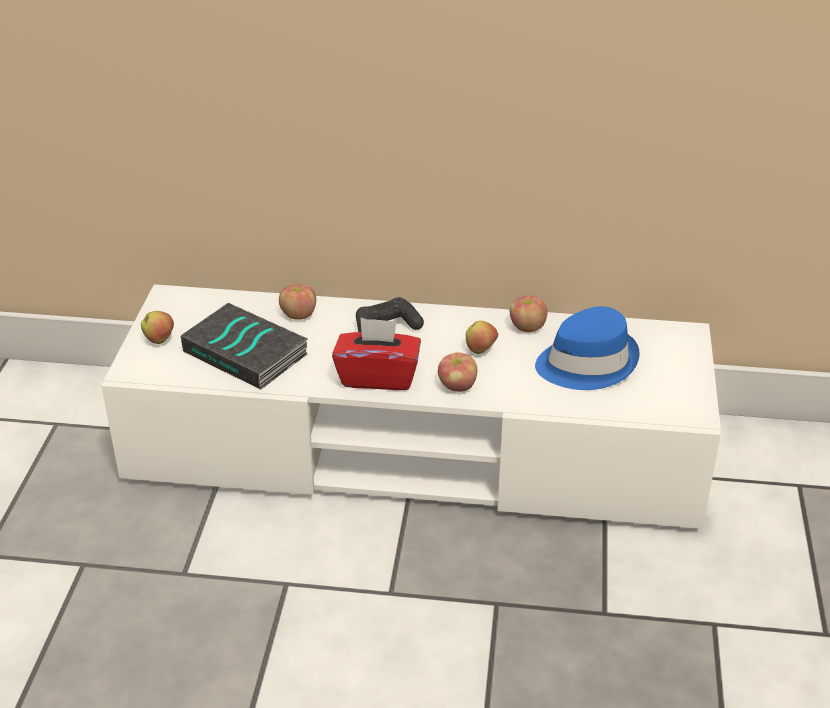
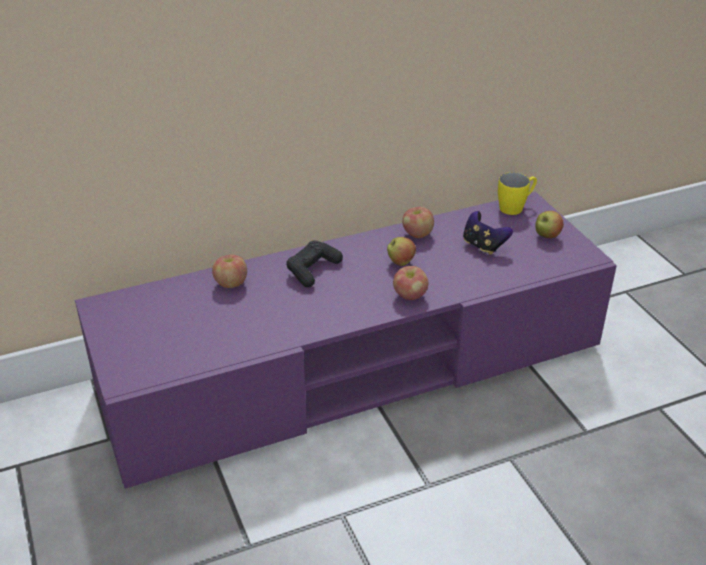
camera: 30 degrees left, 0 degrees up
(159, 340) = (126, 346): apple -> apple (547, 236)
(247, 353) = (216, 328): book -> none
(378, 376) = (342, 310): red tissue box -> none
(415, 451) = (353, 367): white tv stand -> purple tv stand
(586, 363) = (483, 246): blue hat -> game controller
(666, 333) = (515, 207): none -> yellow mug

